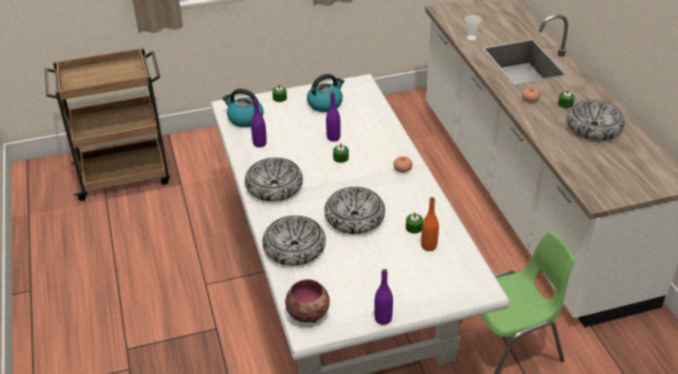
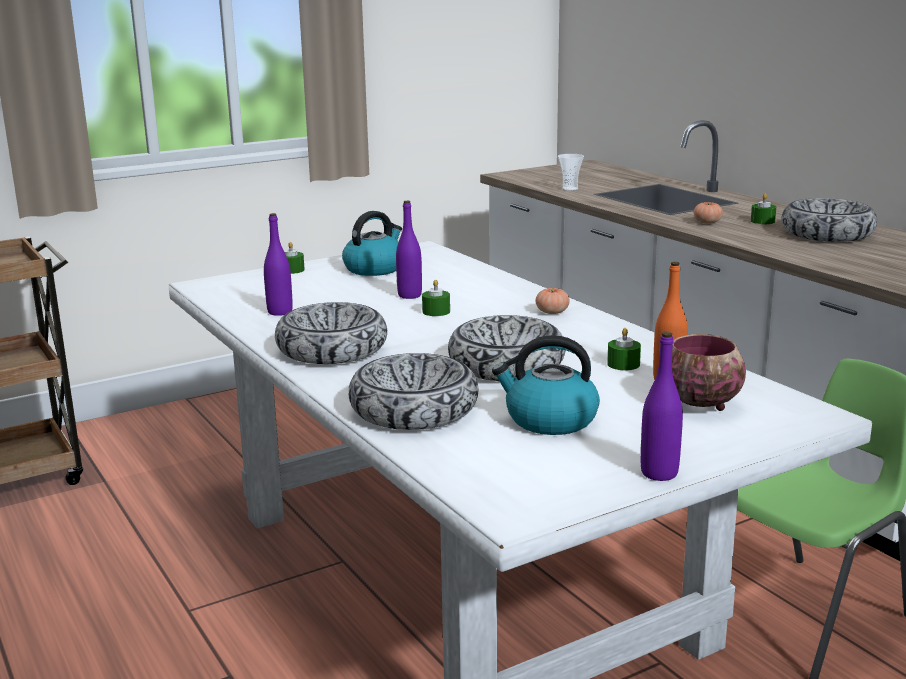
camera: 15 degrees left, 20 degrees down
(244, 119) = (239, 292): kettle -> kettle (549, 420)
(308, 313) = (497, 487): bowl -> bowl (699, 404)

